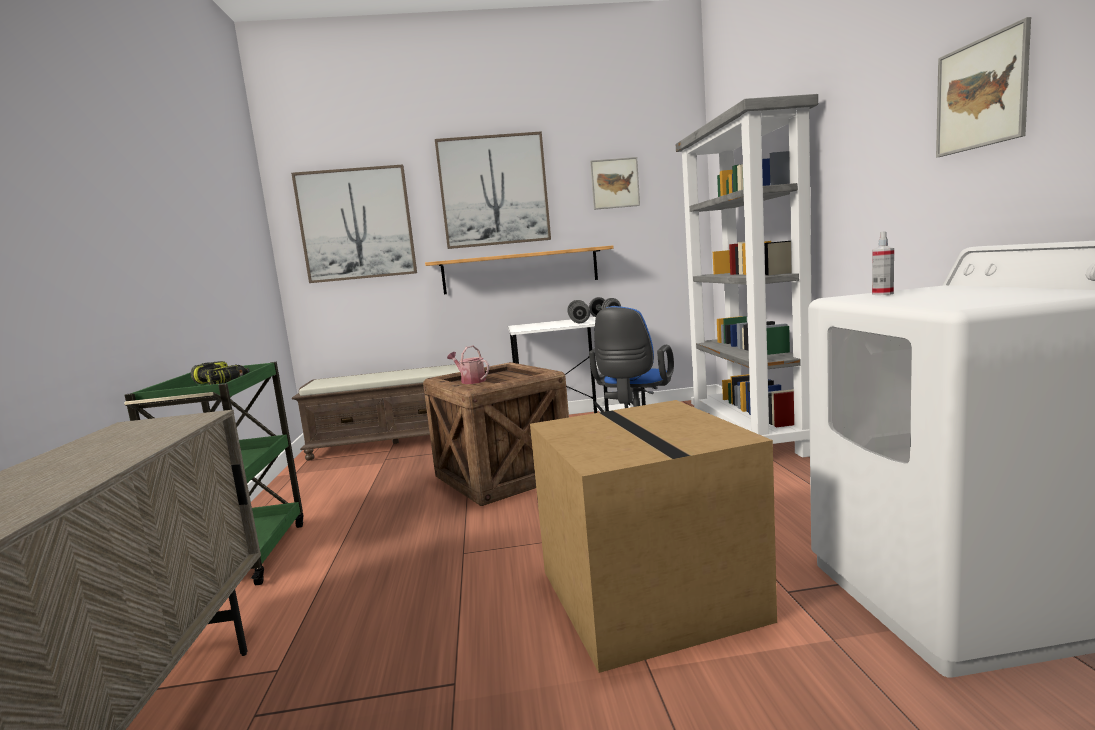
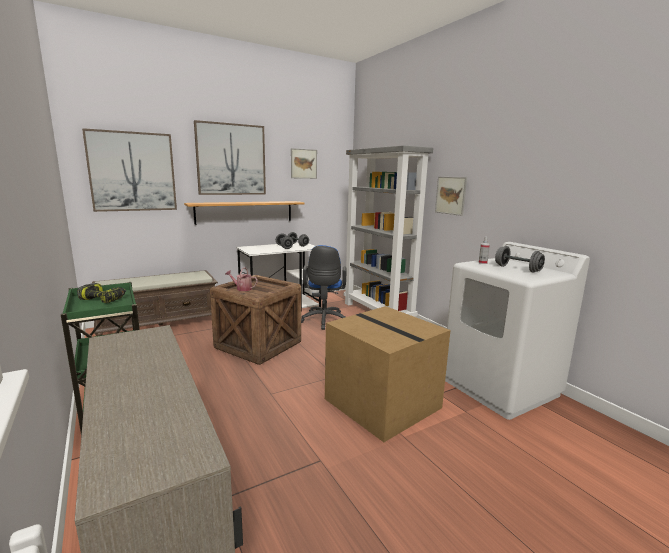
camera: 25 degrees left, 5 degrees up
(963, 295) = (517, 269): none -> grey dumbbell
(981, 94) = (515, 177): picture -> picture (450, 195)

